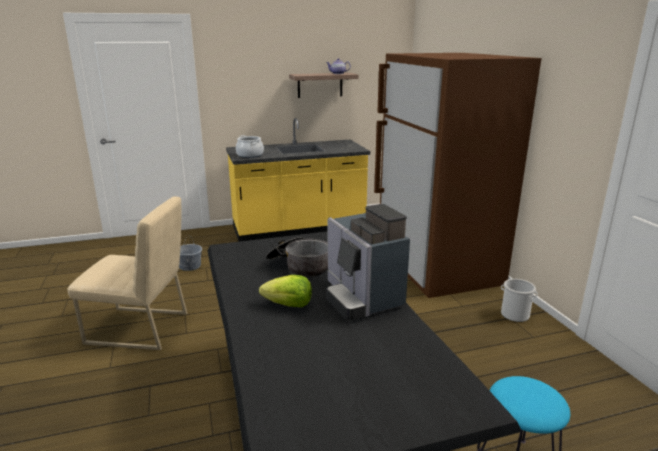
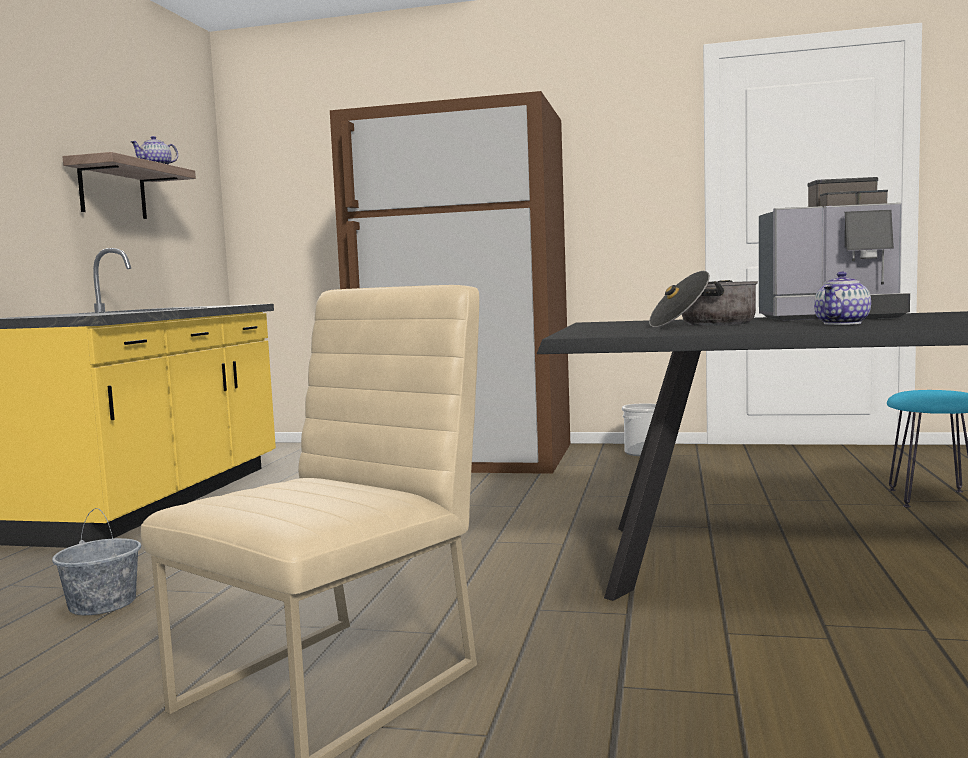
camera: 60 degrees left, 15 degrees down
(250, 155) = (94, 314): cooking pot -> none
(288, 305) = (843, 323): lettuce -> teapot

